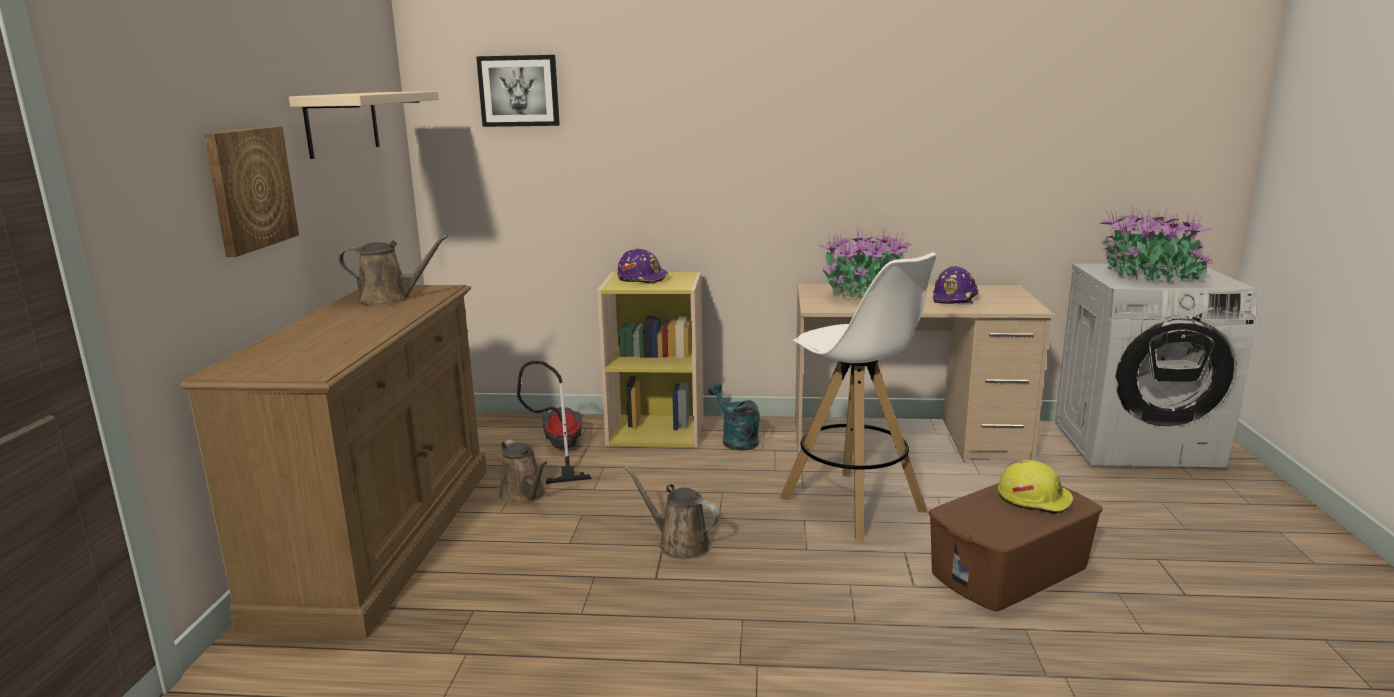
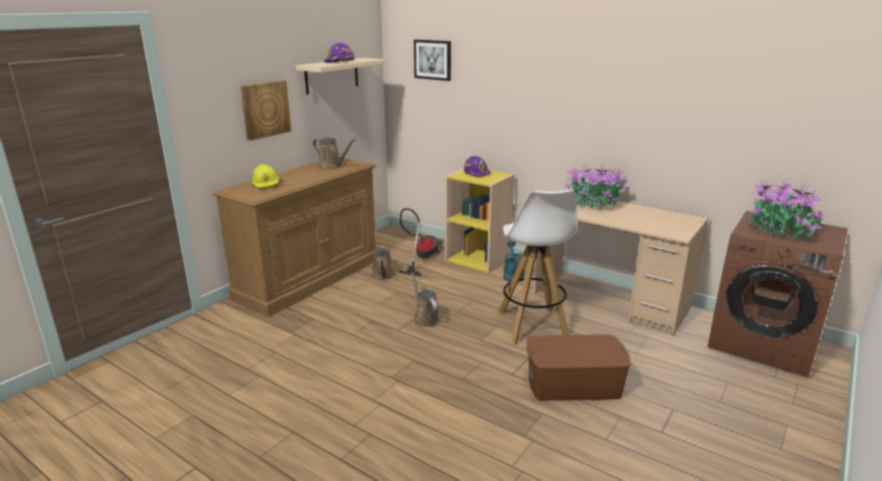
camera: 30 degrees right, 5 degrees up
(955, 299) = (643, 219): purple hard hat -> purple hard hat (339, 62)
(1034, 499) = (595, 348): yellow hard hat -> yellow hard hat (267, 184)
(1135, 447) = (762, 346): white washing machine -> brown washing machine

